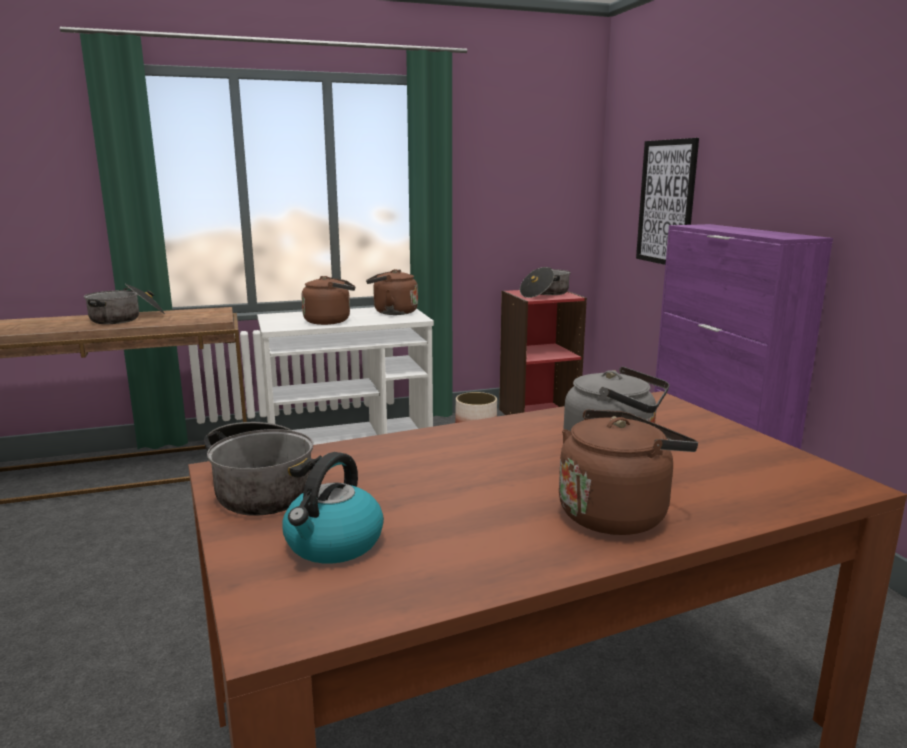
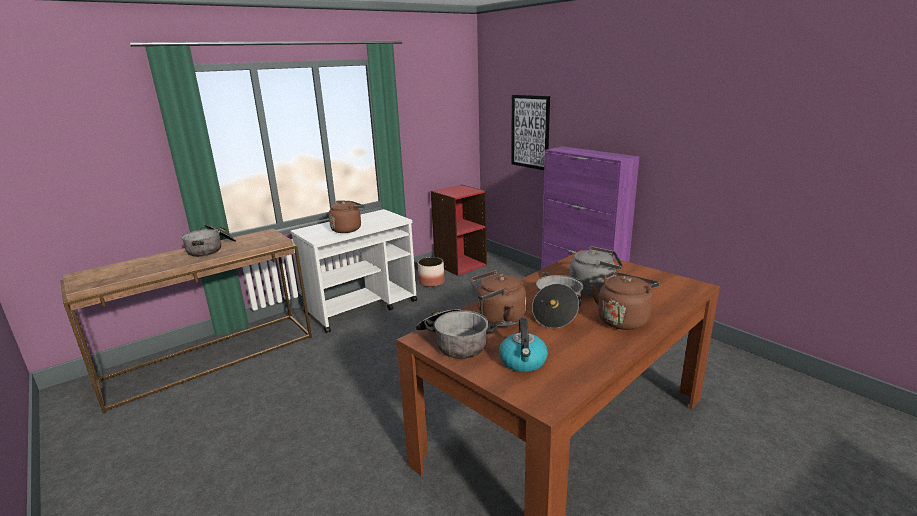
camera: 20 degrees left, 5 degrees up
(392, 312) = (379, 217): brown kettle -> brown kettle (498, 319)
(544, 293) = (459, 190): cooking pot -> cooking pot (556, 311)

